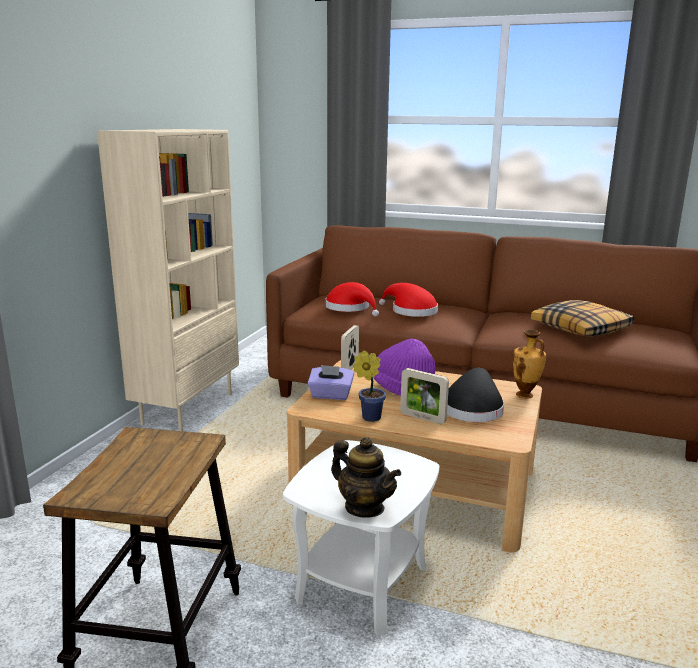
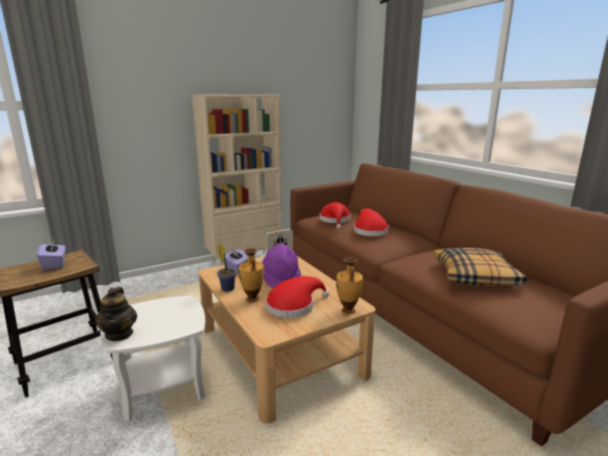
camera: 40 degrees right, 0 degrees up
(144, 457) = (54, 264): none -> purple tissue box
(422, 418) = (252, 299): picture frame -> vase
(472, 408) = (293, 306): black hat -> red hat

